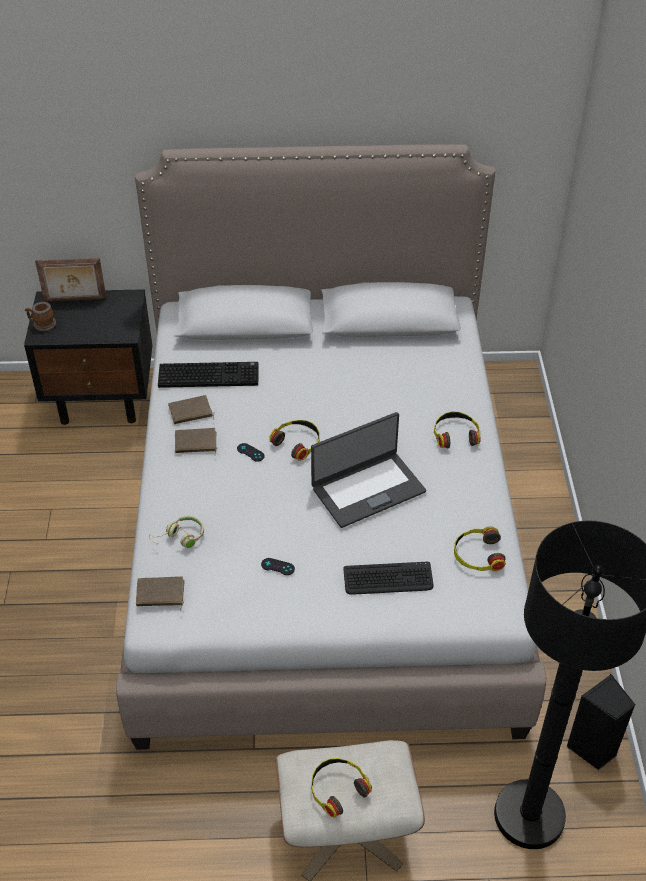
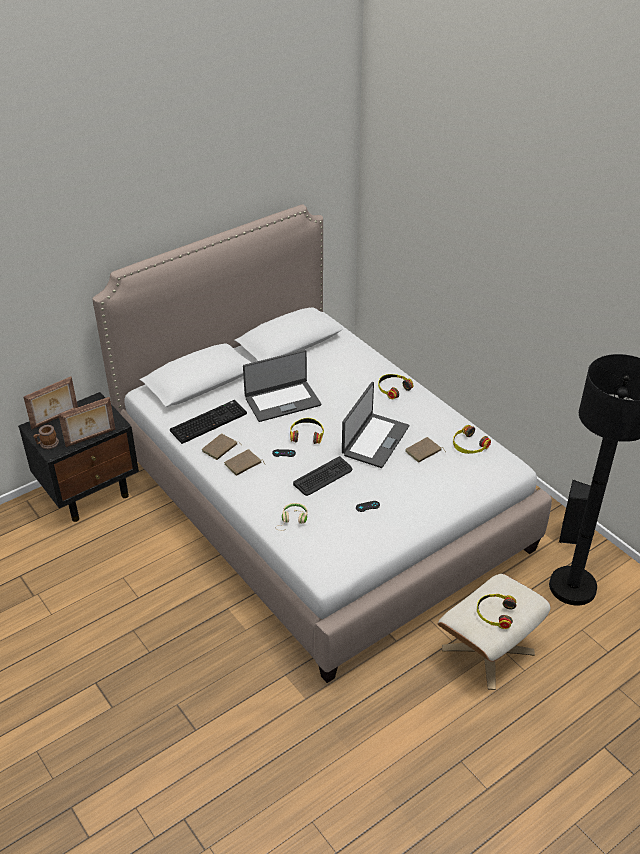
camera: 35 degrees left, 5 degrees down
(87, 338) = (91, 438): none -> picture frame
(160, 595) = (315, 557): brown book -> brown book (423, 452)
(311, 388) = (282, 401): none -> laptop
(388, 579) = (435, 481): keyboard -> keyboard (323, 477)

